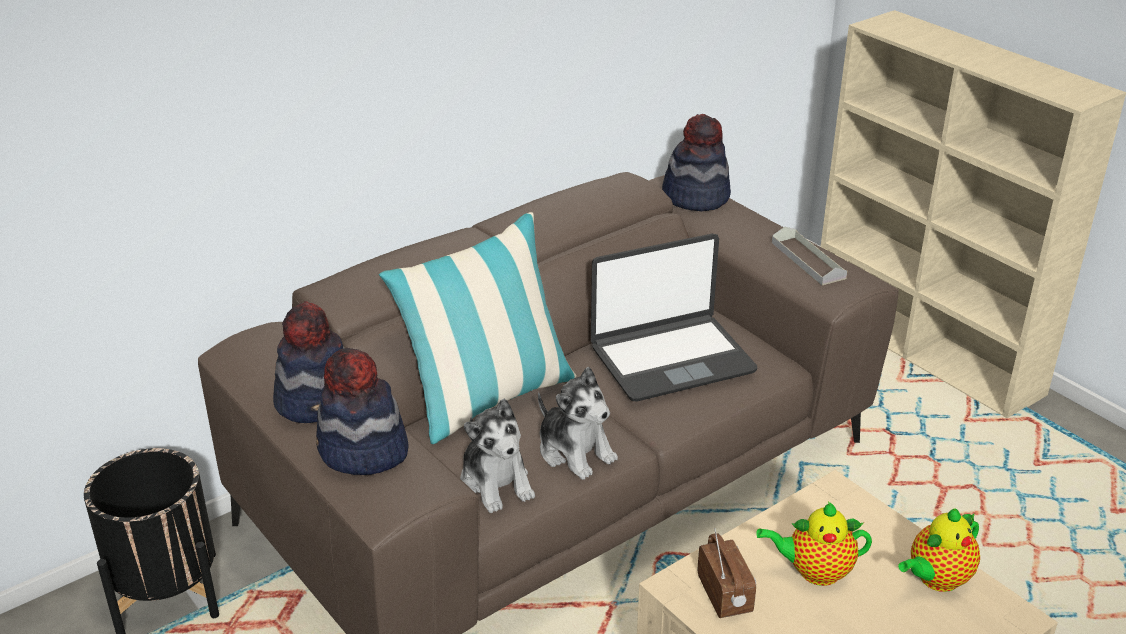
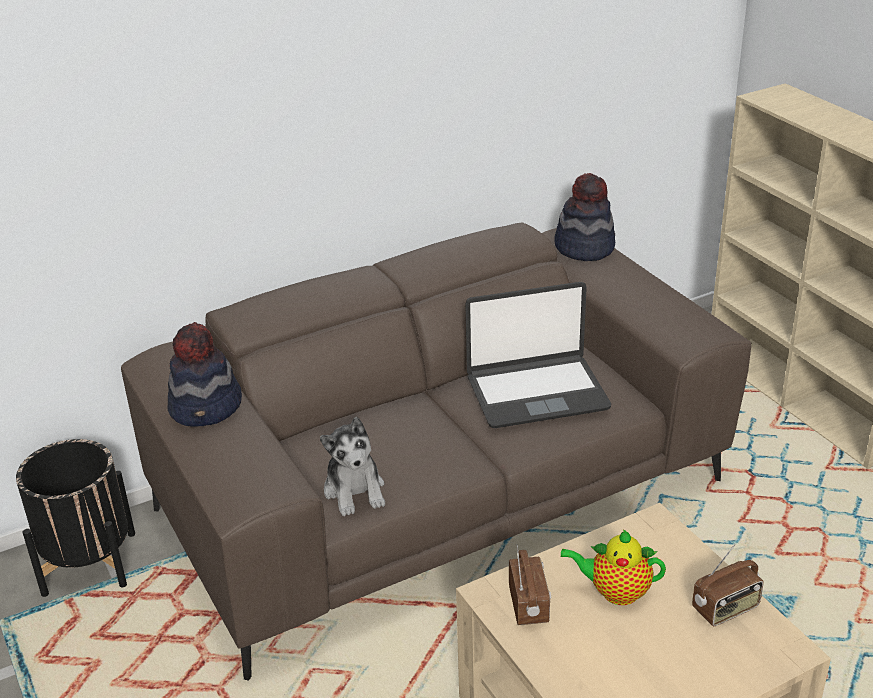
camera: 10 degrees right, 0 degrees up
(362, 451) = (232, 454): hat -> none
(488, 399) = (367, 417): pillow -> none
(575, 452) = (430, 469): plush toy -> none
(808, 260) = (670, 311): grey tray -> none
(936, 580) = (726, 609): teapot -> radio

